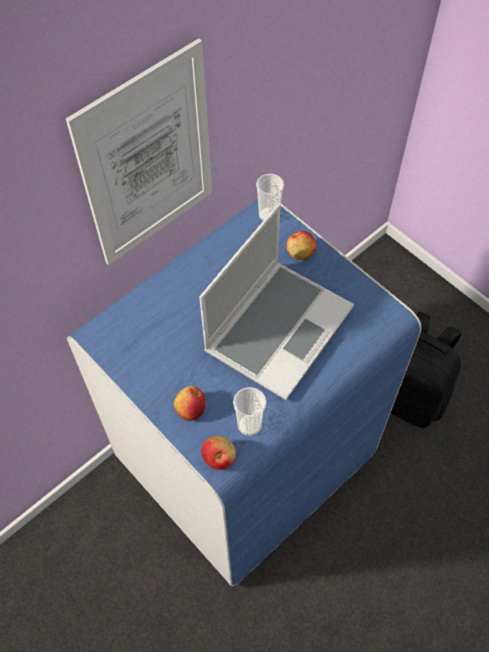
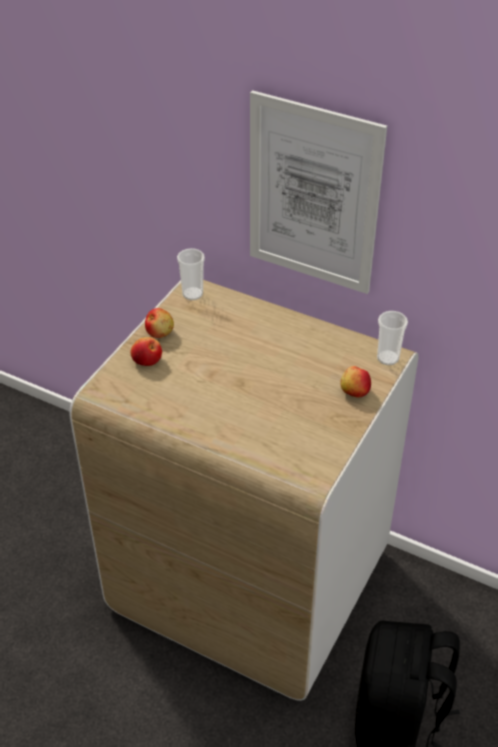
camera: 70 degrees right, 15 degrees down
(219, 457) = (107, 389): apple -> apple (160, 332)
(245, 455) = (250, 577): blue dresser -> beige dresser
(249, 425) = (145, 401): cup -> cup (192, 294)
(278, 327) = (257, 396): laptop -> none

